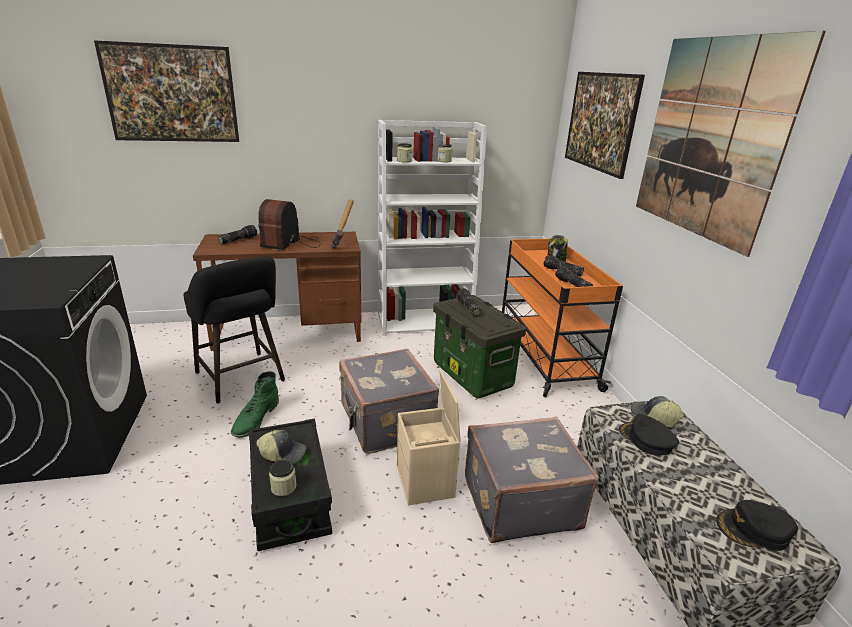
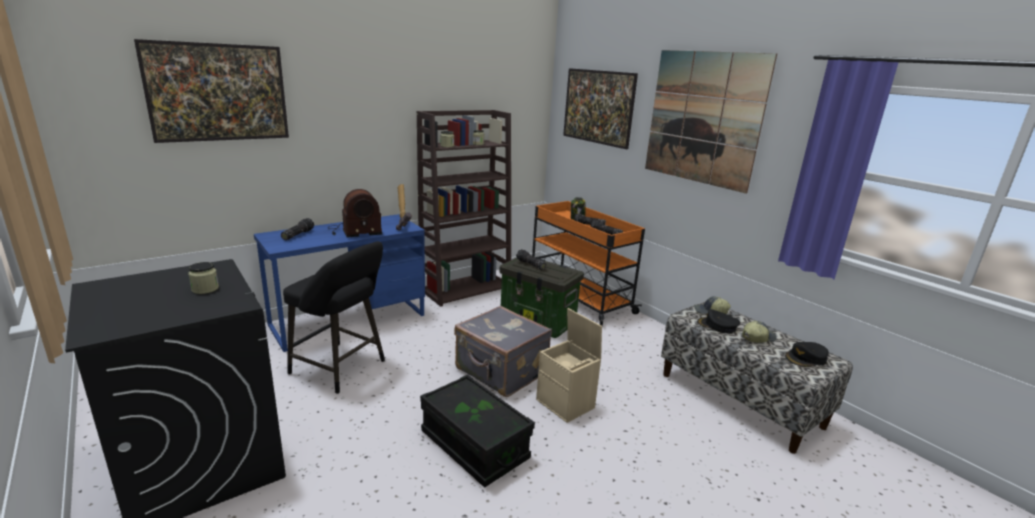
camera: 25 degrees left, 5 degrees down
(255, 418) = (386, 396): green boot -> none
(283, 452) = (467, 404): cap -> cap (757, 338)
(283, 487) = (491, 427): jar -> jar (205, 289)
(289, 331) = (349, 320): brown desk -> blue desk
(292, 243) = (354, 231): radio -> radio turned 105 degrees counterclockwise
(425, 321) = (466, 288): white bookcase -> brown bookcase
(519, 501) = (637, 398): grey suitcase -> none

